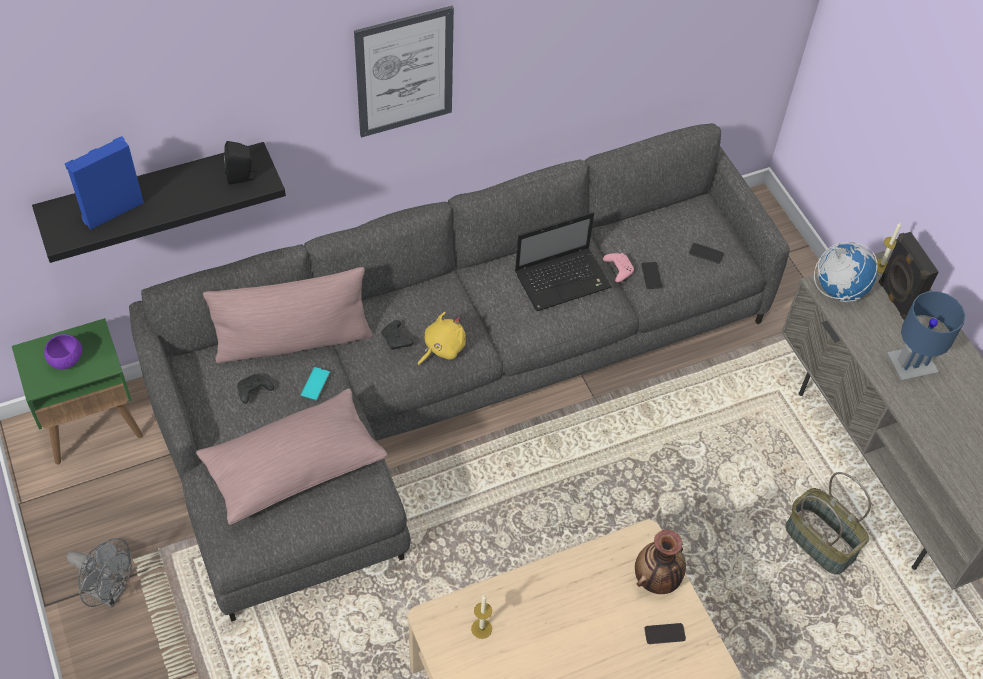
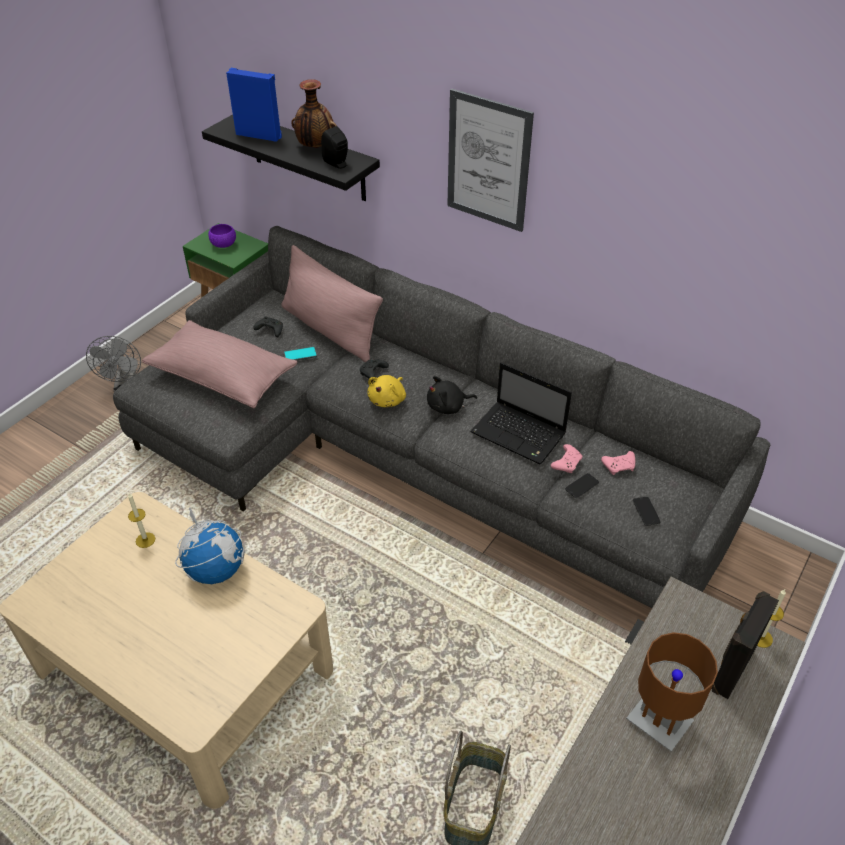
camera: 60 degrees right, 10 degrees down
(442, 348) = (388, 399): yellow plush toy -> yellow plush toy turned 105 degrees clockwise
(485, 309) = (448, 406): none -> black plush toy
(649, 238) = (619, 466): none -> pink game controller
(657, 579) = (264, 635): vase -> vase (315, 147)
(664, 634) = (210, 667): phone -> none
(838, 289) = (690, 613): globe -> globe (216, 570)
(911, 365) = (659, 722): blue table lamp -> brown table lamp

